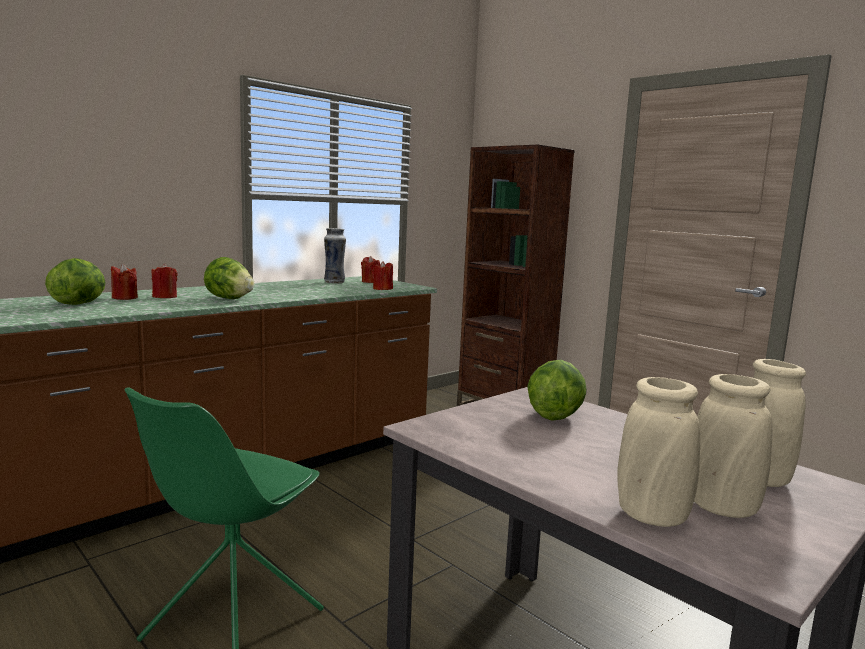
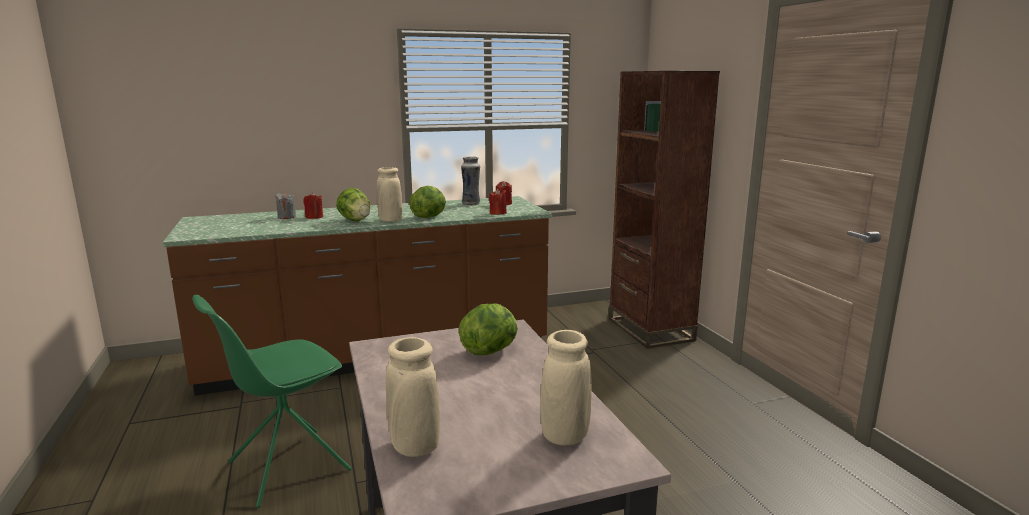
camera: 25 degrees right, 5 degrees up
(79, 303) = (250, 222): lettuce -> lettuce (429, 217)
(124, 298) = (287, 217): red candle -> grey candle
(721, 508) = (481, 452): beige vase -> beige vase (390, 220)

